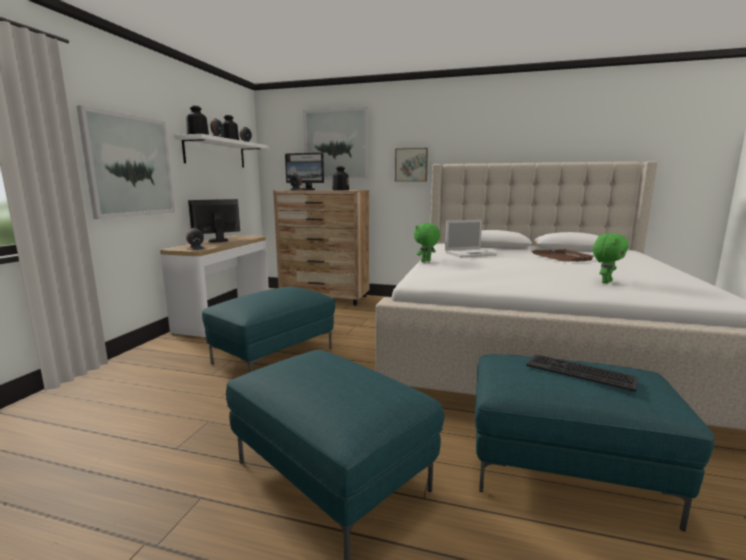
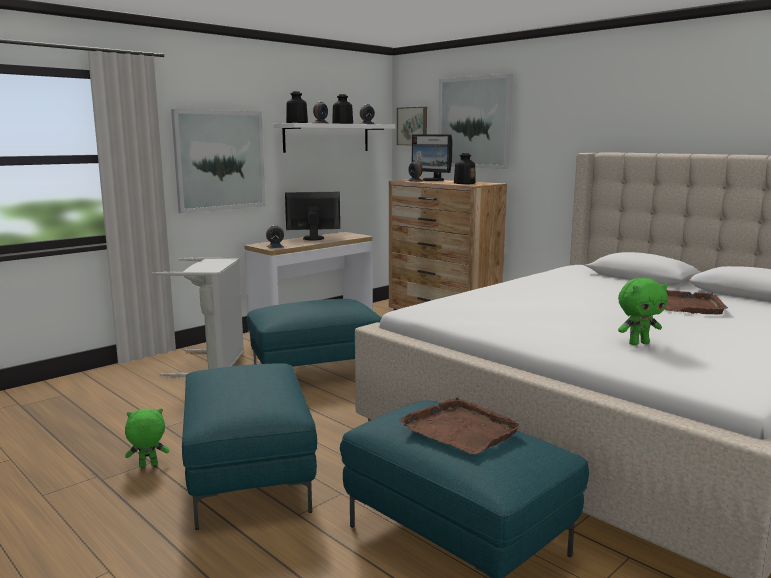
camera: 30 degrees right, 0 degrees up
(163, 368) = (214, 364): none -> grey laundry basket
(411, 165) = (561, 151): picture -> picture (413, 126)
(426, 261) = (485, 288): green plush toy -> green plush toy (148, 466)
(471, 253) = (570, 284): laptop -> none
(580, 372) = (461, 429): keyboard -> brown tray

